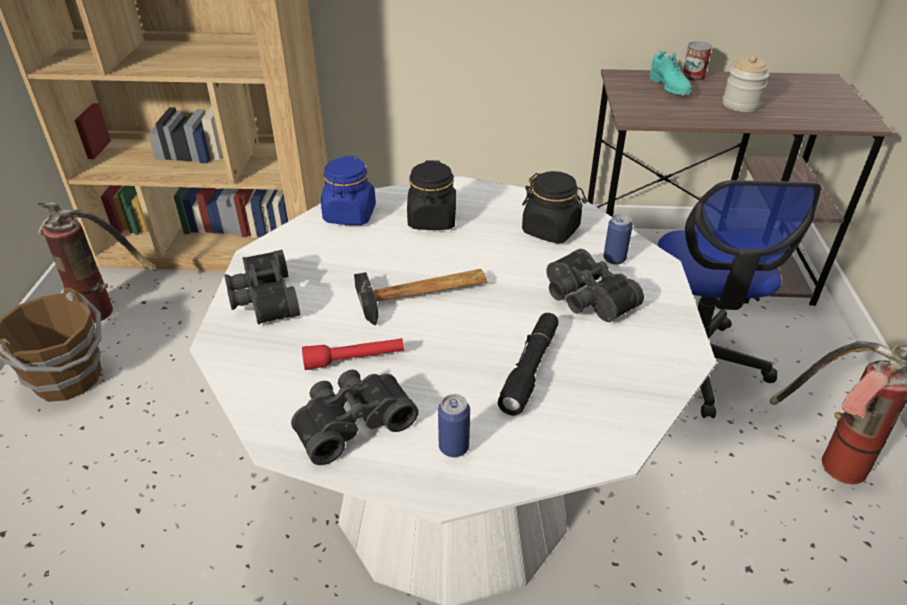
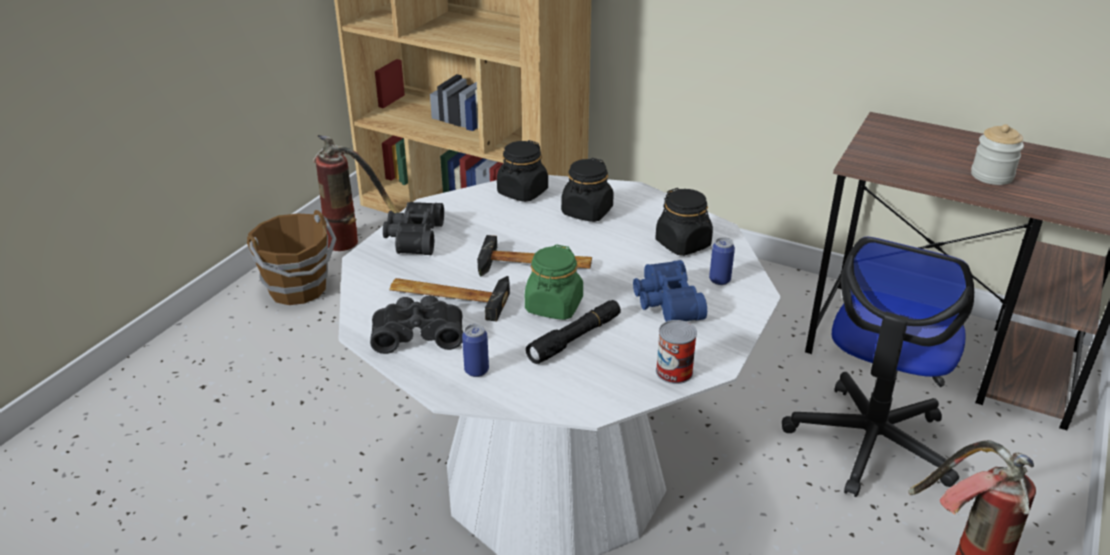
camera: 25 degrees right, 5 degrees down
(350, 215) = (522, 192): blue jar -> black jar
(354, 360) = (449, 295): red flashlight -> hammer
(479, 337) = (554, 306): none -> green jar
(585, 299) = (664, 303): black binoculars -> blue binoculars
(669, 88) = (927, 144): turquoise shoe -> none
(693, 77) = (966, 138): can -> can (674, 372)

